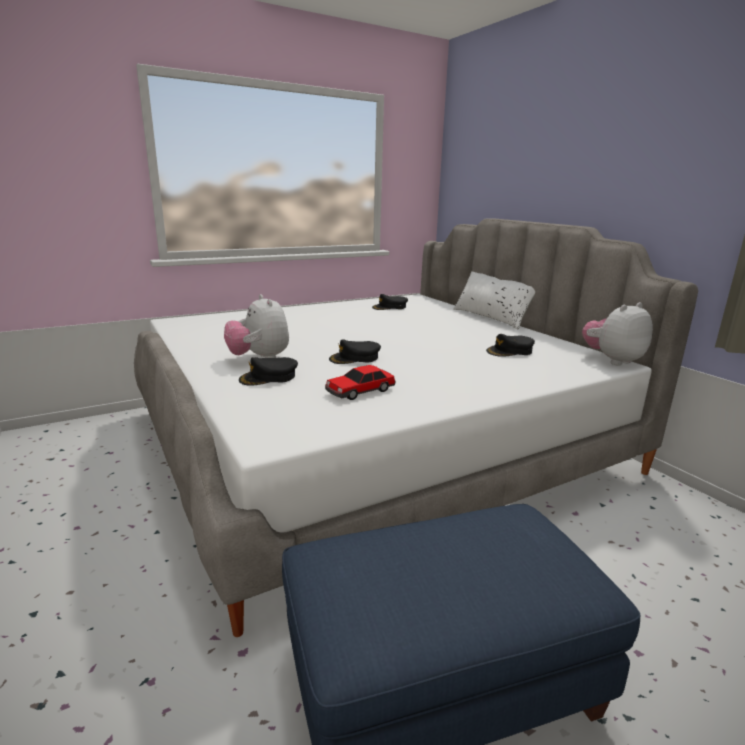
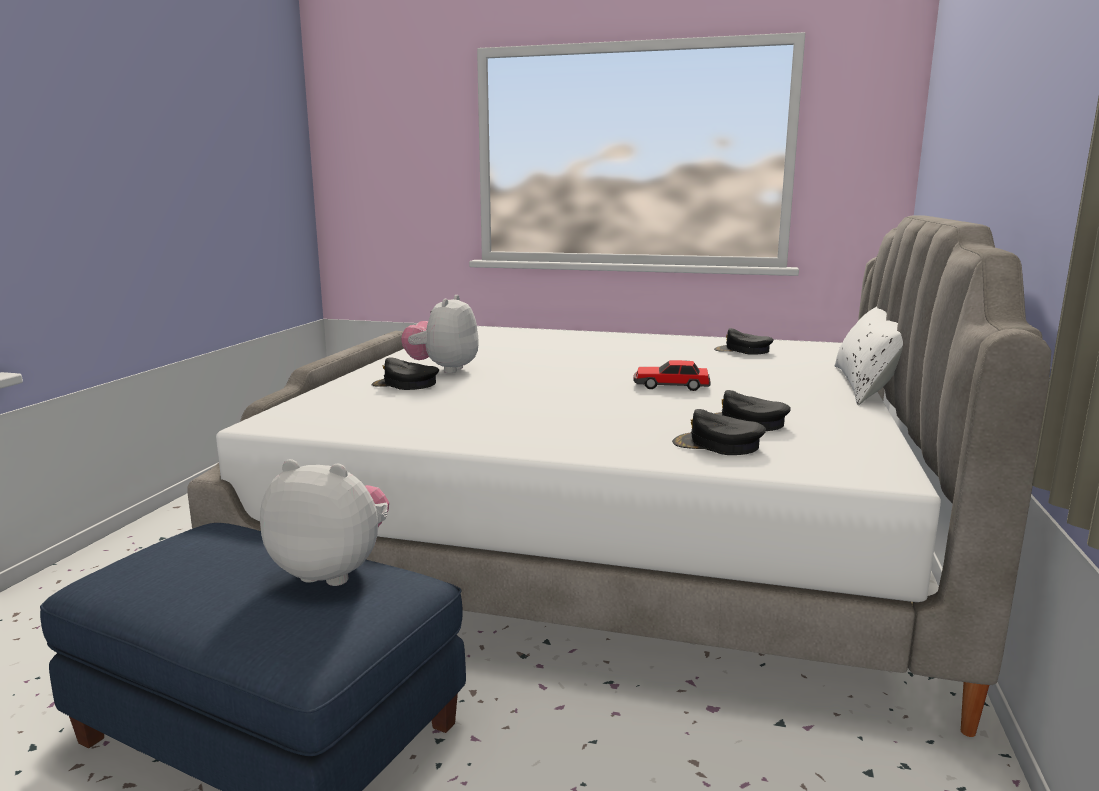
camera: 45 degrees right, 5 degrees down
(355, 358) = (529, 387): black cap -> black cap (717, 445)
(359, 391) = (442, 412): toy car -> toy car (671, 386)
(612, 360) = (888, 470): plush toy -> plush toy (333, 571)

